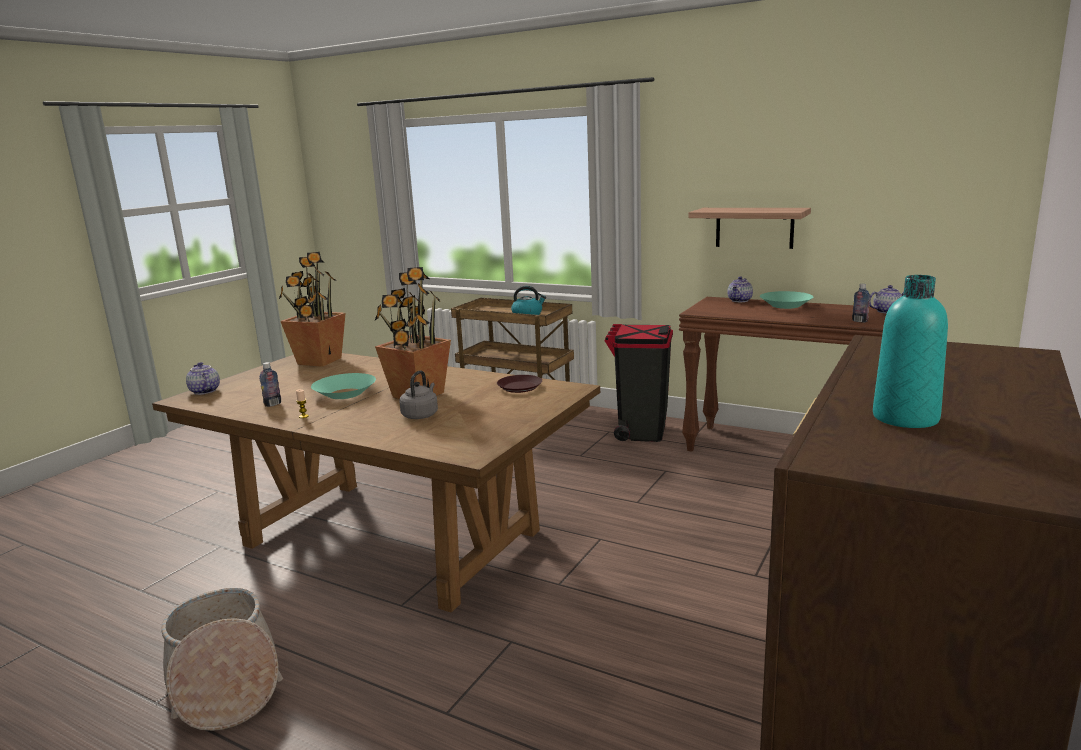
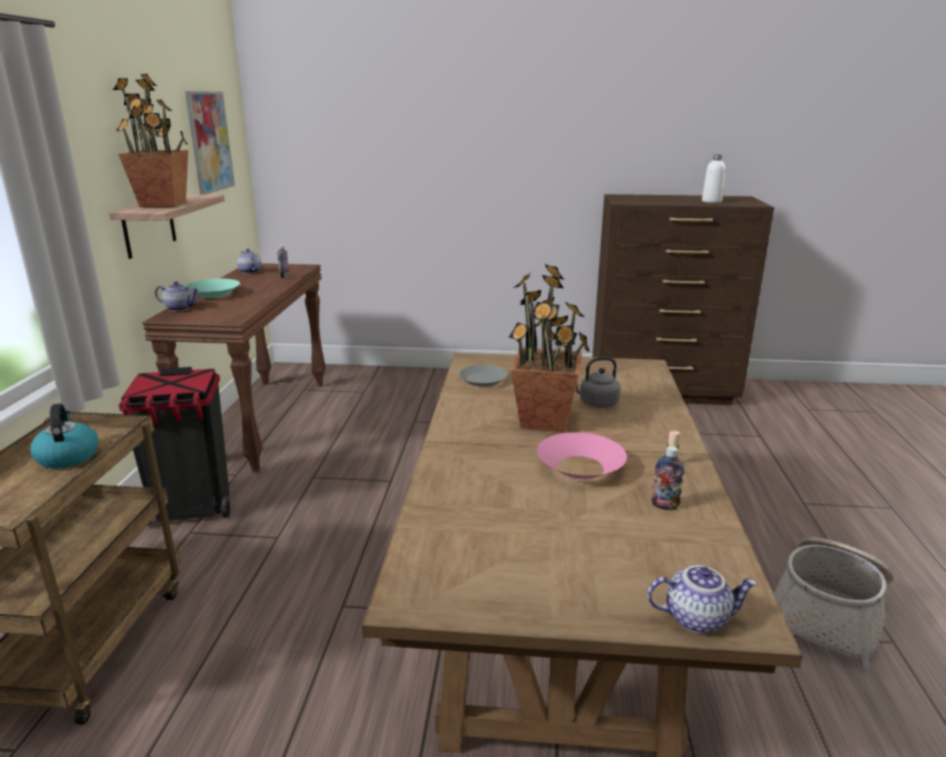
camera: 115 degrees left, 5 degrees up
(204, 391) = (696, 617): teapot -> teapot turned 120 degrees counterclockwise
(318, 361) = (452, 561): potted plant -> potted plant (163, 204)
(344, 393) = (580, 467): turquoise bowl -> pink bowl
(519, 387) = (483, 380): brown plate -> grey plate
(905, 418) = (711, 201): turquoise bottle -> white bottle
(911, 161) = (209, 141): none -> picture

